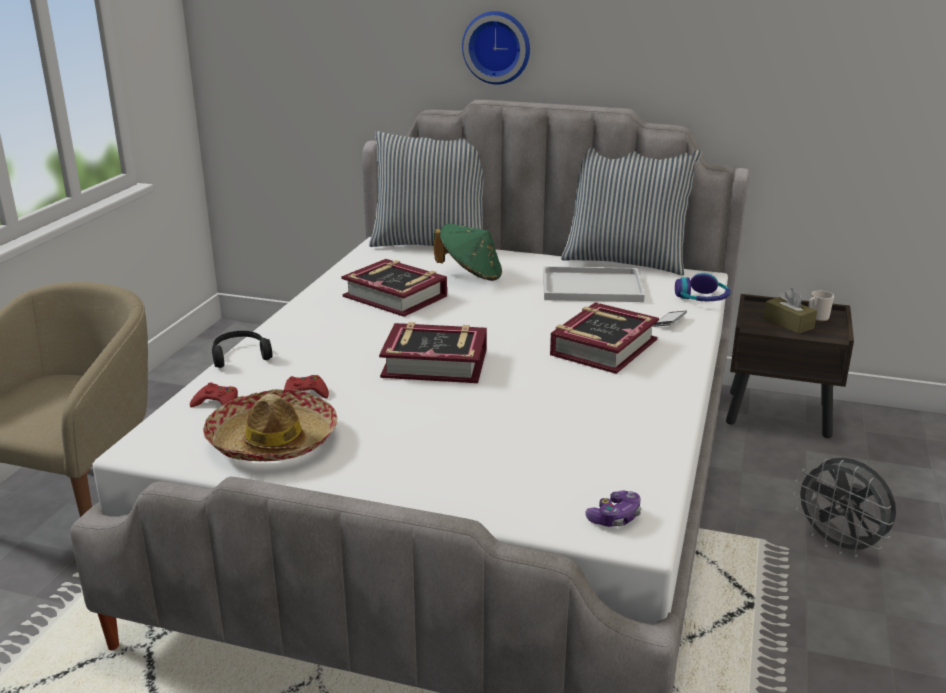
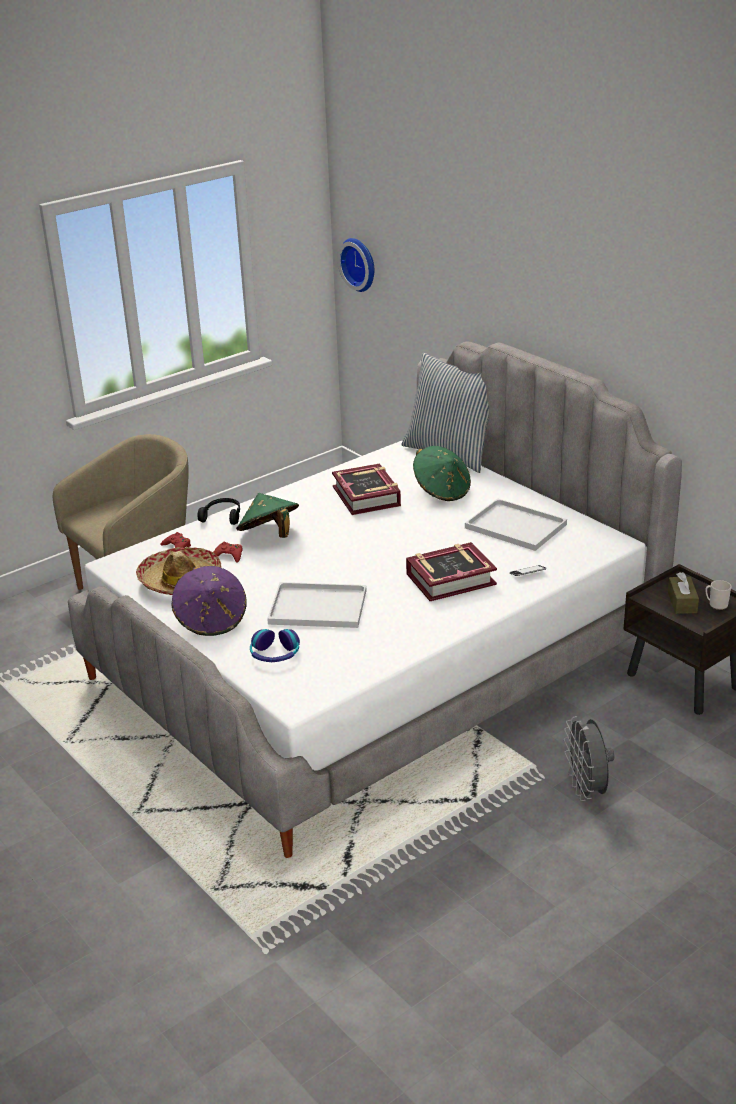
camera: 35 degrees right, 5 degrees up
(330, 360) = (269, 535): none -> green hat
(381, 473) = (211, 620): none -> purple hat
(435, 363) = (327, 557): book -> none
(497, 47) = (519, 302): wall clock -> wall clock (360, 264)
(501, 415) = (320, 606): none -> white tray
(615, 518) = (298, 689): game controller -> none
(625, 261) = (577, 509): pillow -> none
(702, 299) = (584, 561): headphones -> headphones (275, 654)

